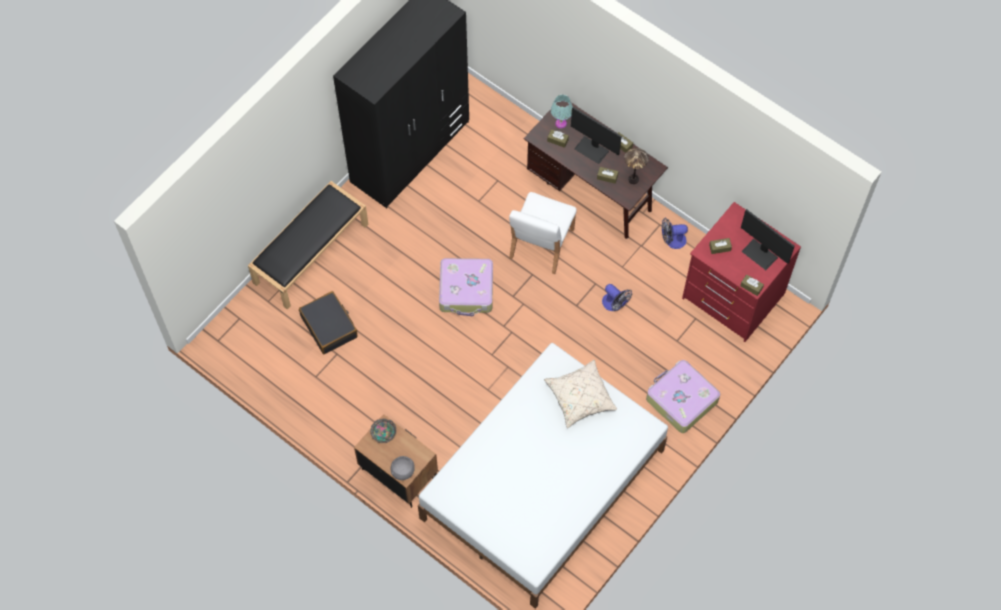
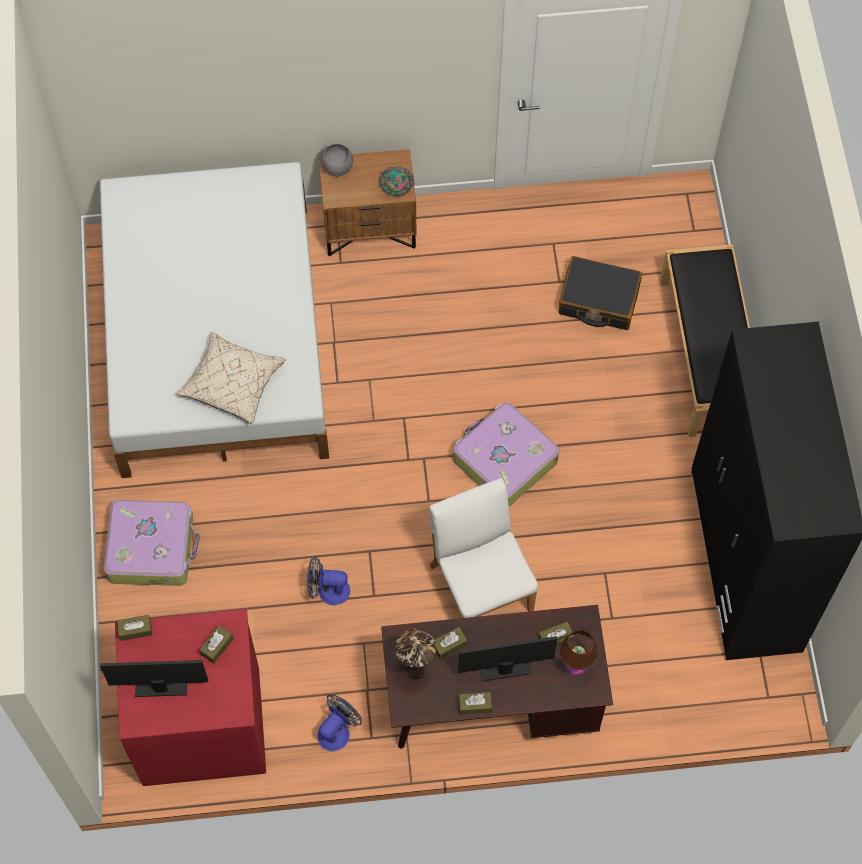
camera: 135 degrees right, 0 degrees up
(561, 123) = (575, 665): turquoise table lamp -> brown table lamp

